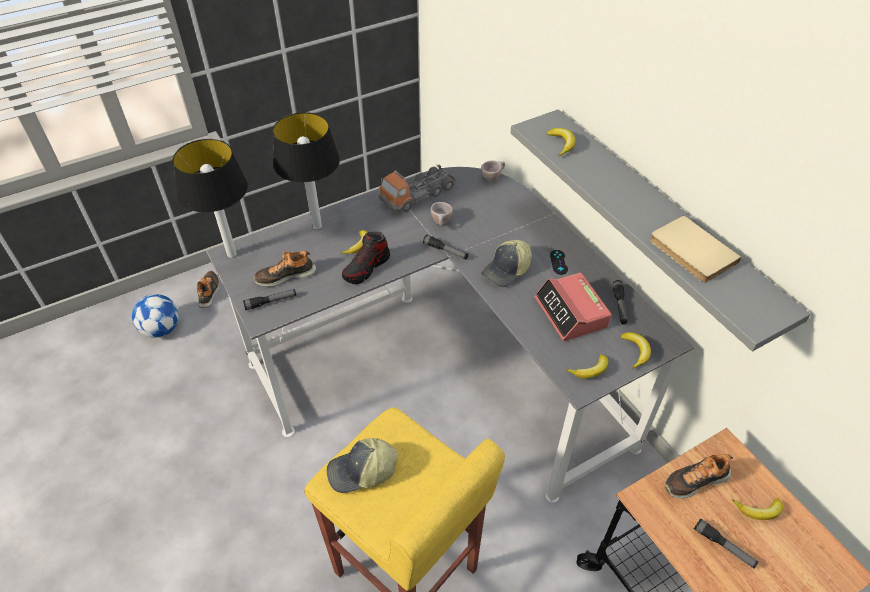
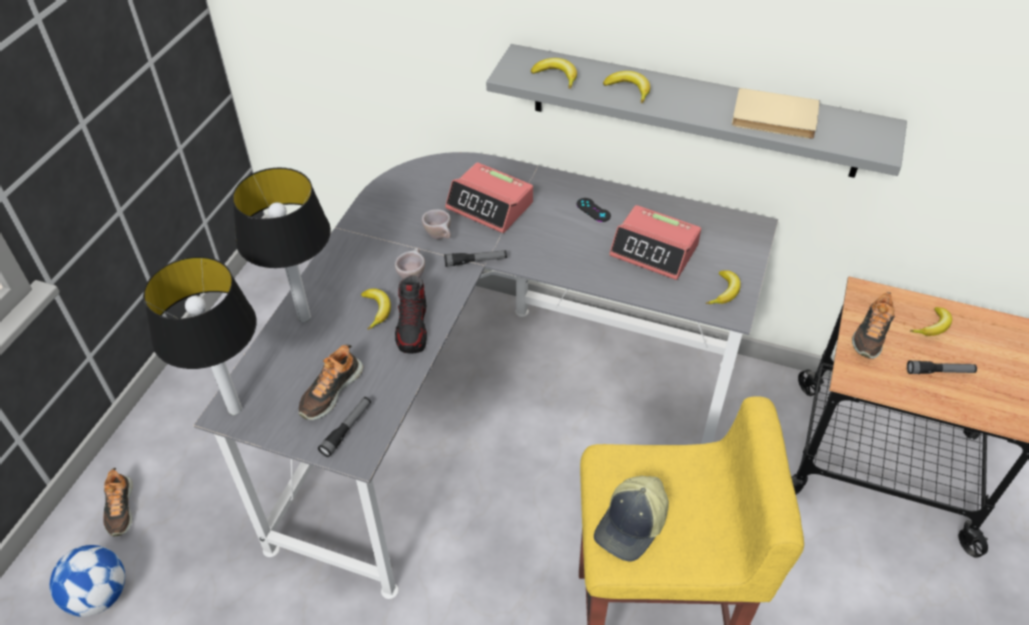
camera: 40 degrees left, 0 degrees up
(209, 292) = (120, 509): shoe -> shoe turned 150 degrees counterclockwise
(418, 195) = (381, 220): toy truck -> none
(493, 178) = (440, 161): beige cup -> beige cup (412, 274)
(493, 222) = (490, 206): none -> alarm clock
(507, 270) = (556, 245): cap -> none
(619, 306) = (686, 219): flashlight -> none
(635, 351) = (741, 251): banana -> banana (629, 90)

